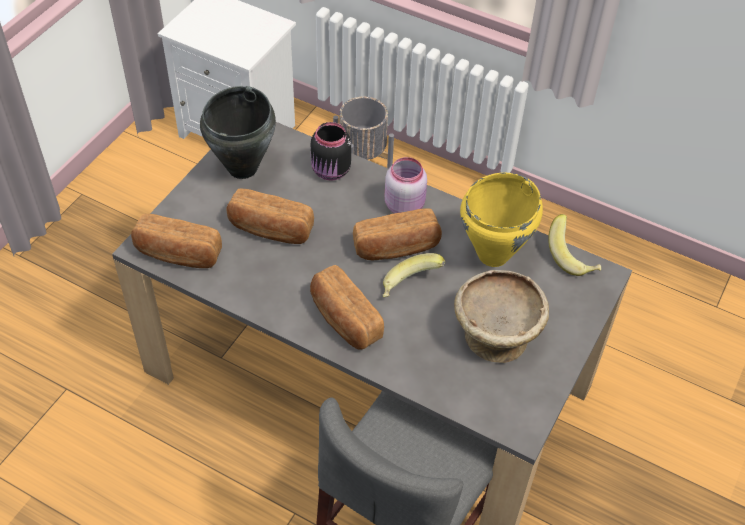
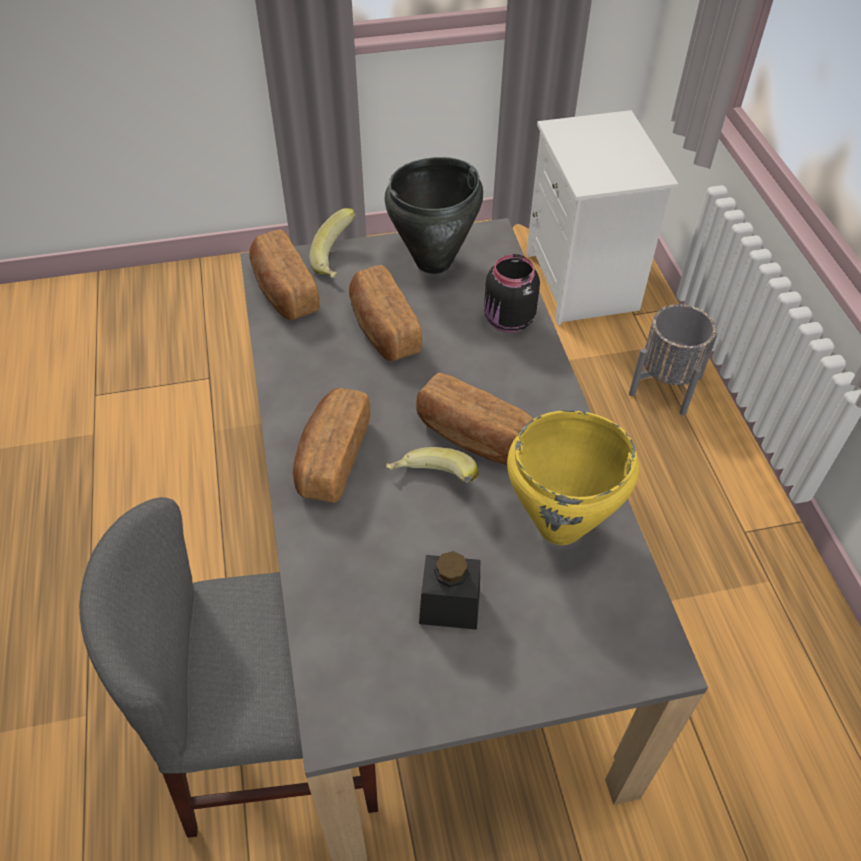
camera: 50 degrees right, 0 degrees up
(405, 205) = (536, 404): pink jar -> none
(496, 334) = (449, 606): beige bowl -> black jar
(572, 257) = (650, 607): banana -> banana (338, 260)

